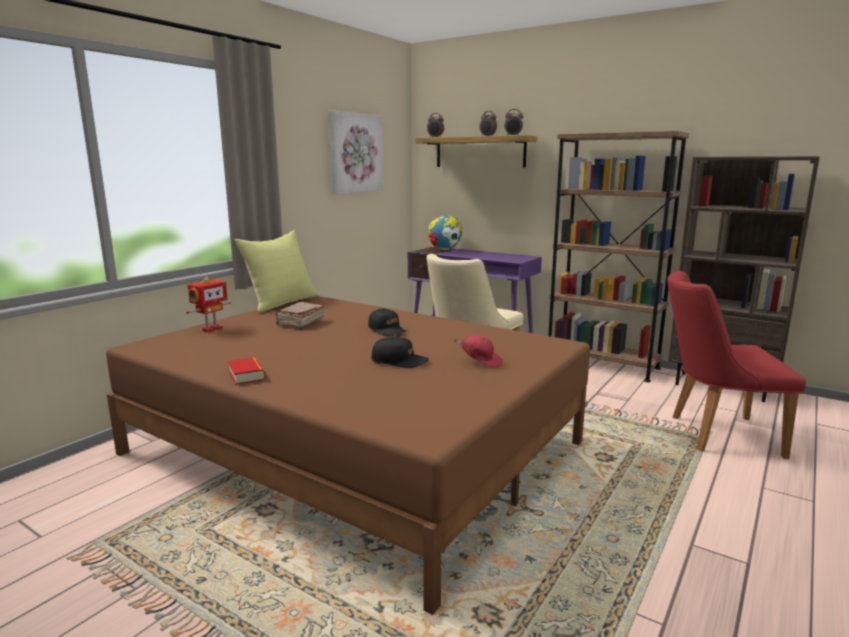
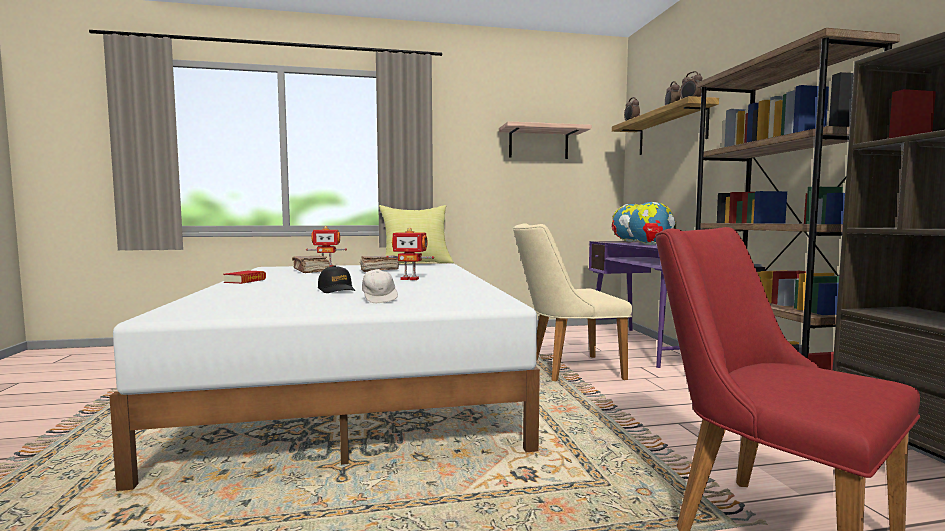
camera: 45 degrees right, 10 degrees down
(230, 340) = (310, 271): none -> brown book
(354, 447) = (356, 382): brown bed -> white bed
(355, 153) = (538, 143): picture -> shelf
(387, 330) = (410, 279): black cap -> toy robot
(480, 362) = (379, 299): red cap -> white cap
(485, 256) = (650, 245): none -> globe

